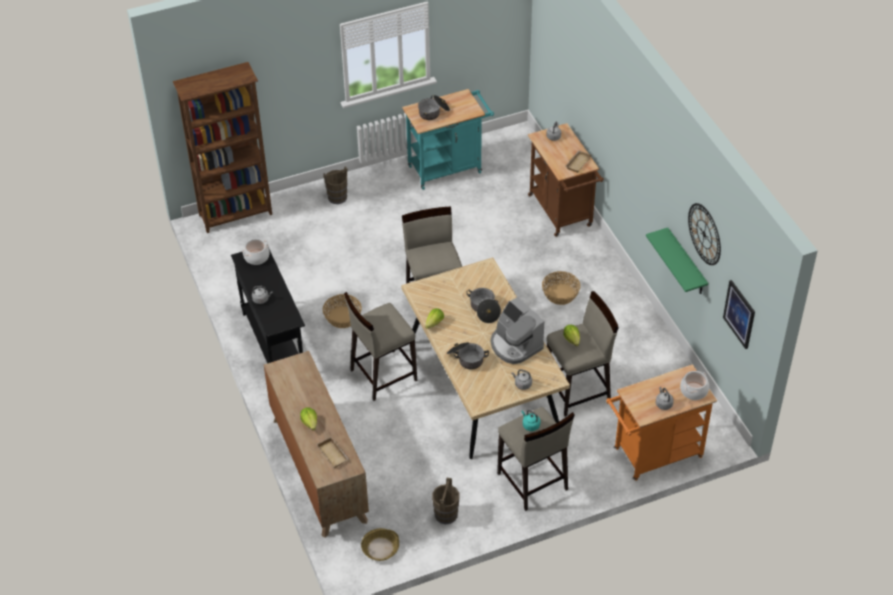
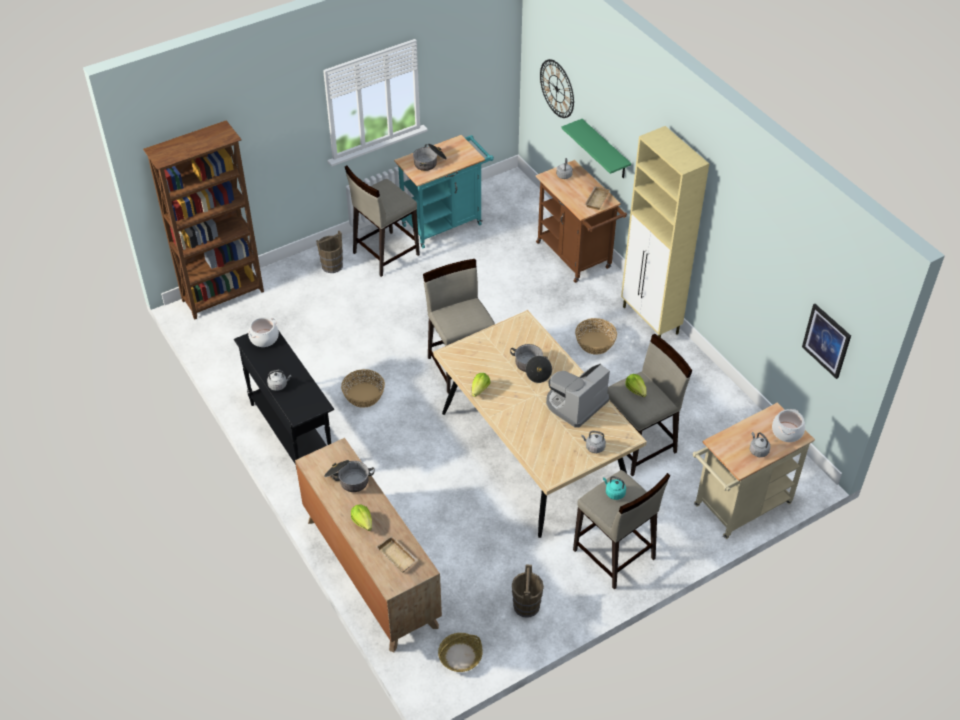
camera: 10 degrees left, 0 degrees up
(382, 375) = (421, 454): beige stool -> beige stool (385, 253)
(466, 358) = (524, 425): cooking pot -> cooking pot (348, 479)
(515, 345) = (575, 404): coffee machine -> coffee machine turned 90 degrees clockwise
(616, 279) = (650, 321): none -> beige cabinet
(653, 455) = (737, 507): orange cart -> beige cart
(686, 263) = (746, 292): green shelf -> green shelf (605, 150)
(704, 234) = (774, 256): wall clock -> wall clock (557, 88)

